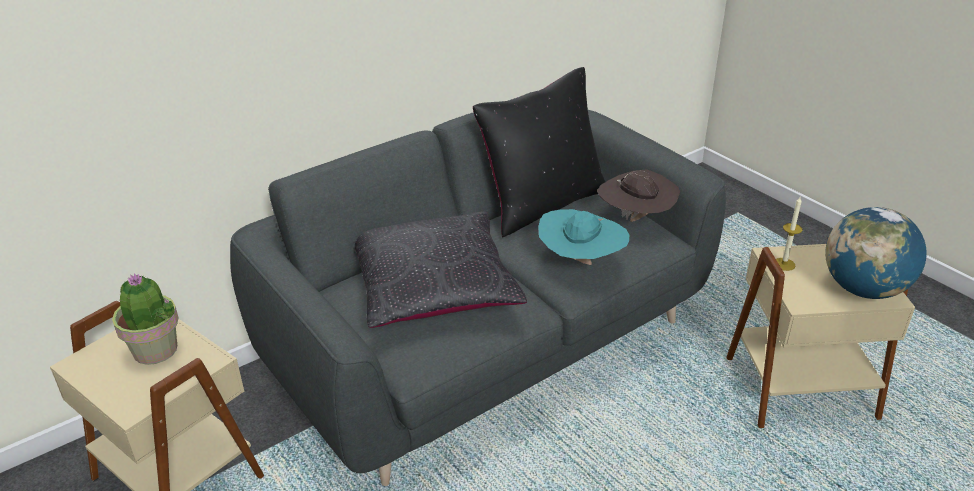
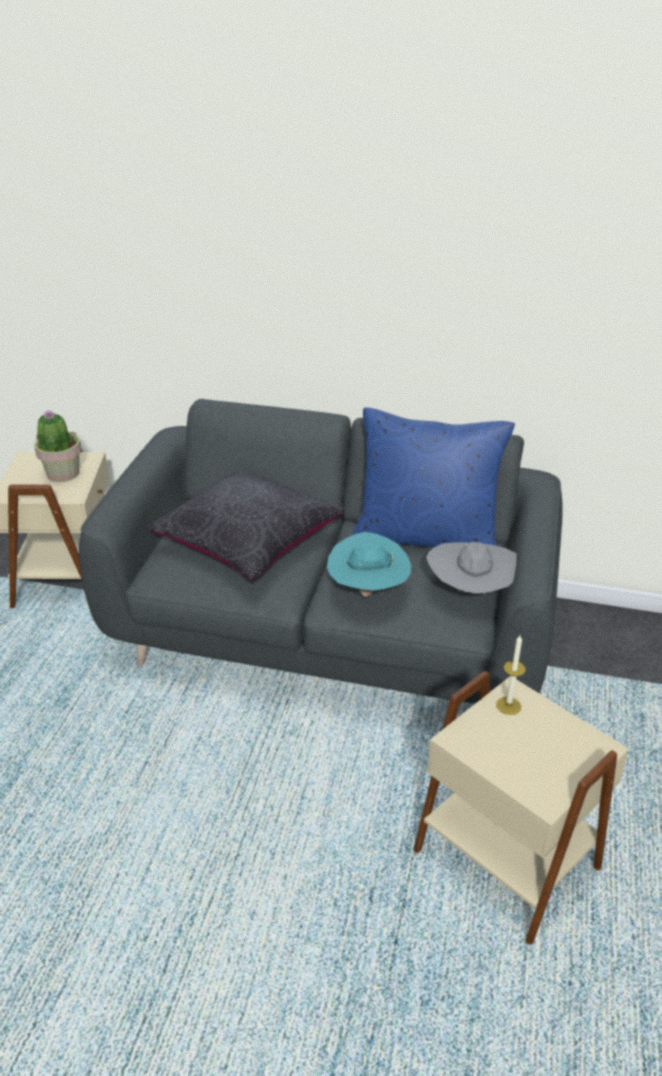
camera: 50 degrees right, 0 degrees up
(542, 204) = (426, 537): black pillow -> blue pillow
(635, 219) = (471, 593): brown hat -> grey hat
(863, 289) = (534, 775): globe -> none

